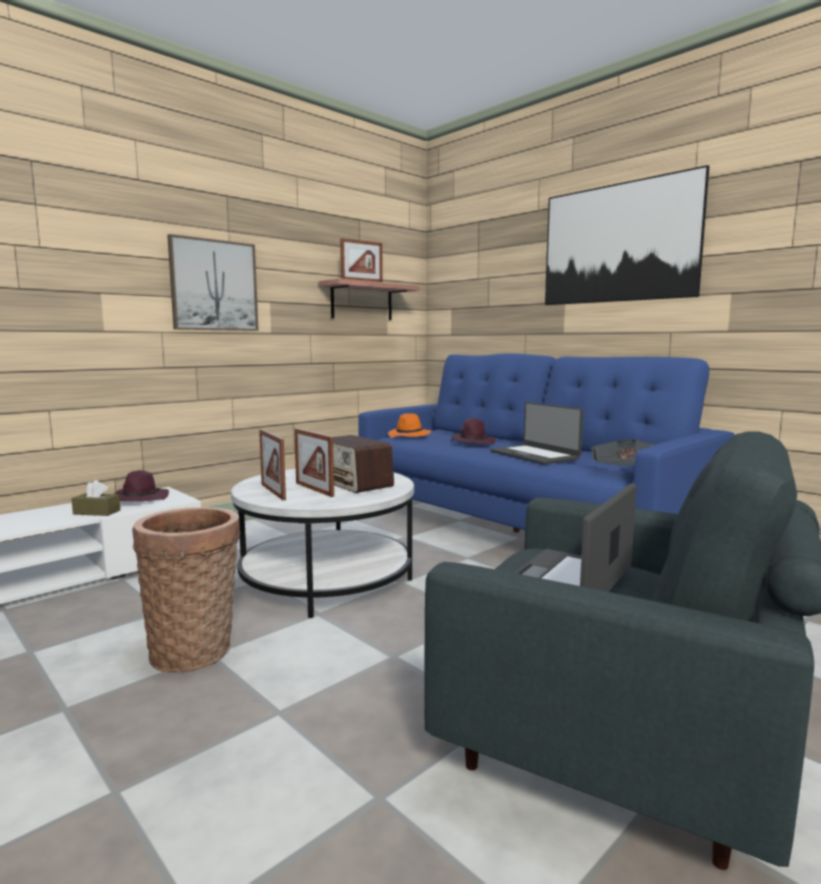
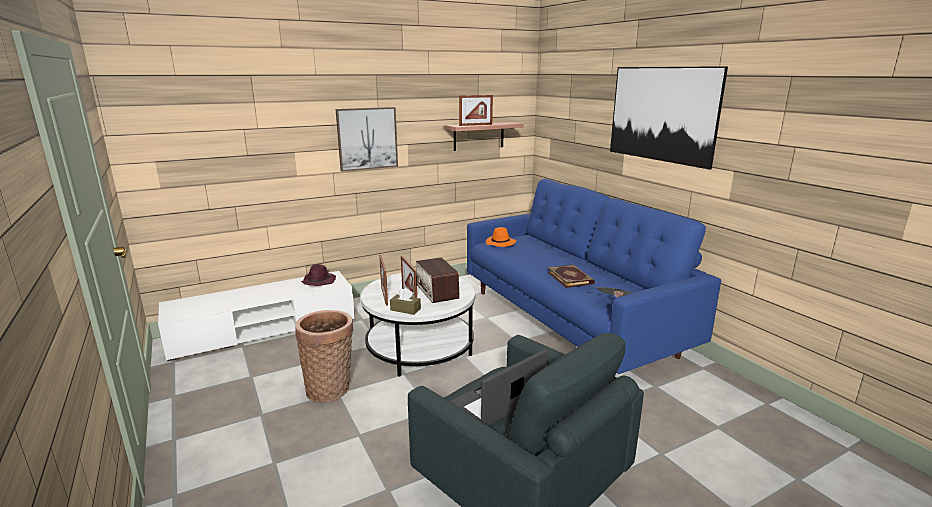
camera: 15 degrees right, 10 degrees up
(97, 512) = (292, 291): brown tissue box -> brown tissue box (405, 309)
(472, 442) = (539, 256): purple hat -> none
(535, 455) = (570, 278): laptop -> book

